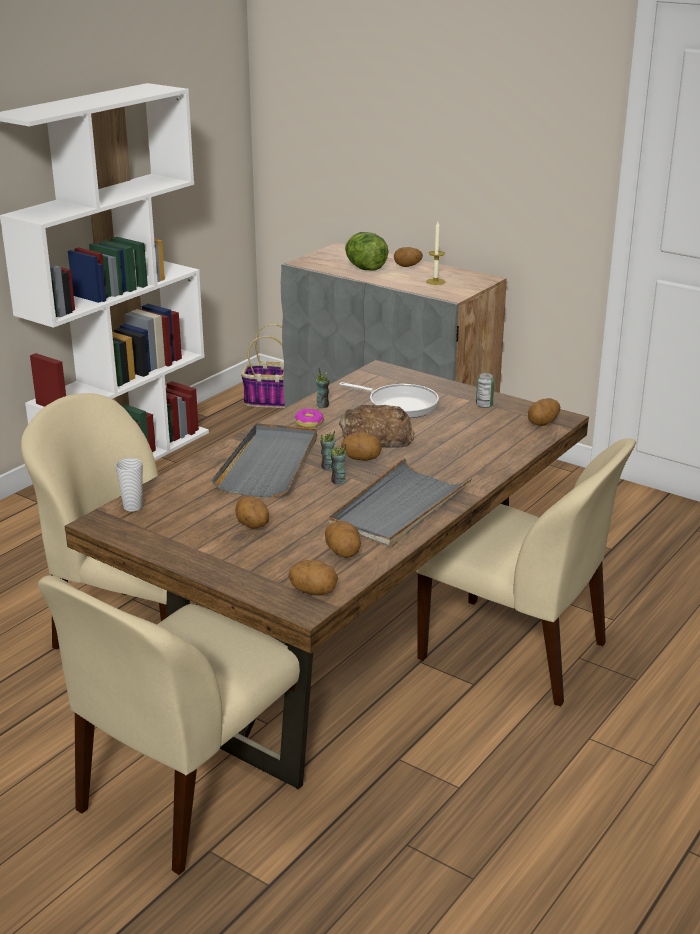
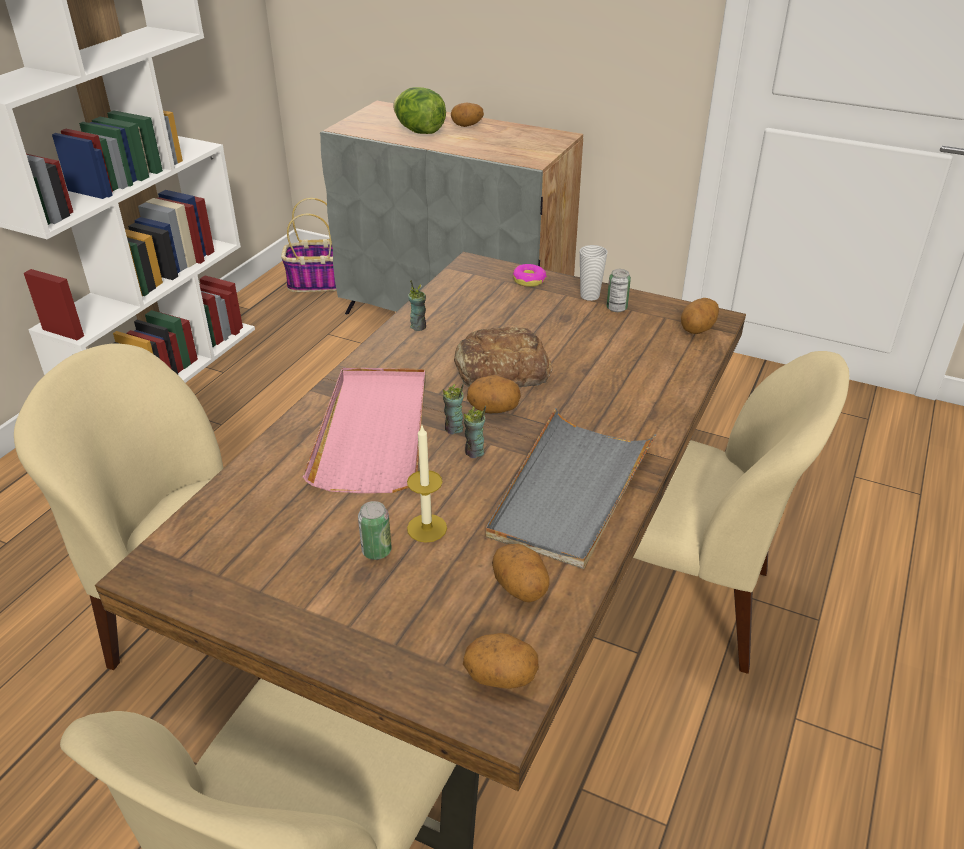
camera: 10 degrees left, 10 degrees up
(133, 507) = (195, 534): cup -> cup (589, 296)
(252, 526) = (376, 551): potato -> can
(269, 464) = (374, 432): grey tray -> pink tray
(309, 423) = (408, 356): donut -> donut (529, 280)
(399, 405) = (513, 317): frying pan -> none
(435, 281) = (506, 143): candle -> candle (427, 528)

